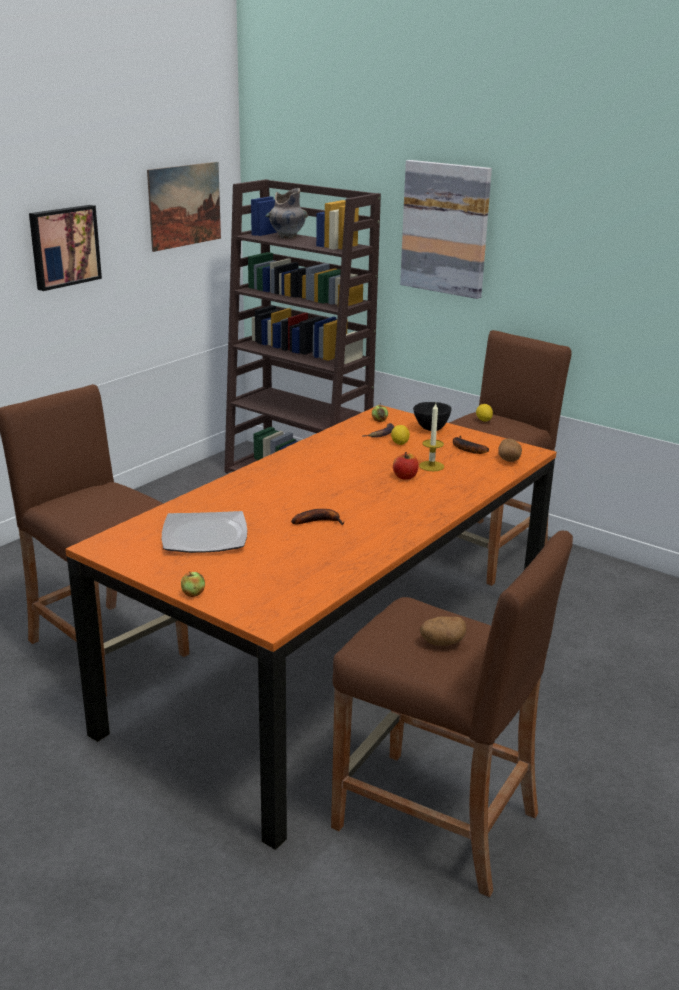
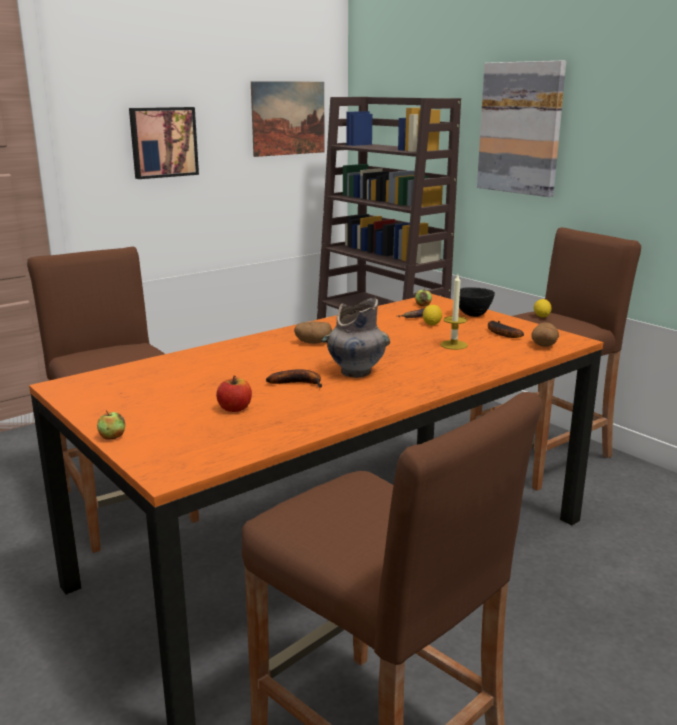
camera: 15 degrees right, 5 degrees down
(205, 536) = (171, 386): plate -> none
(286, 237) = (376, 146): grey vase -> grey vase (355, 372)
(405, 477) = (419, 352): apple -> apple (235, 408)
(442, 642) = (373, 524): potato -> potato (313, 343)

